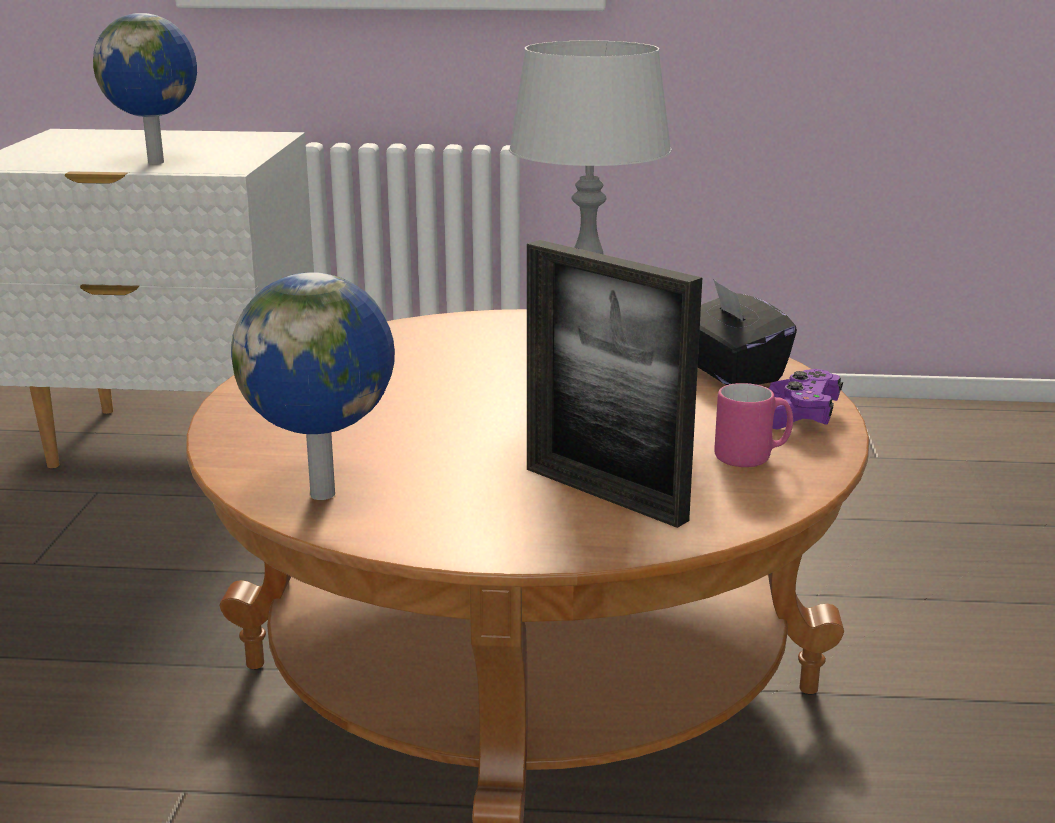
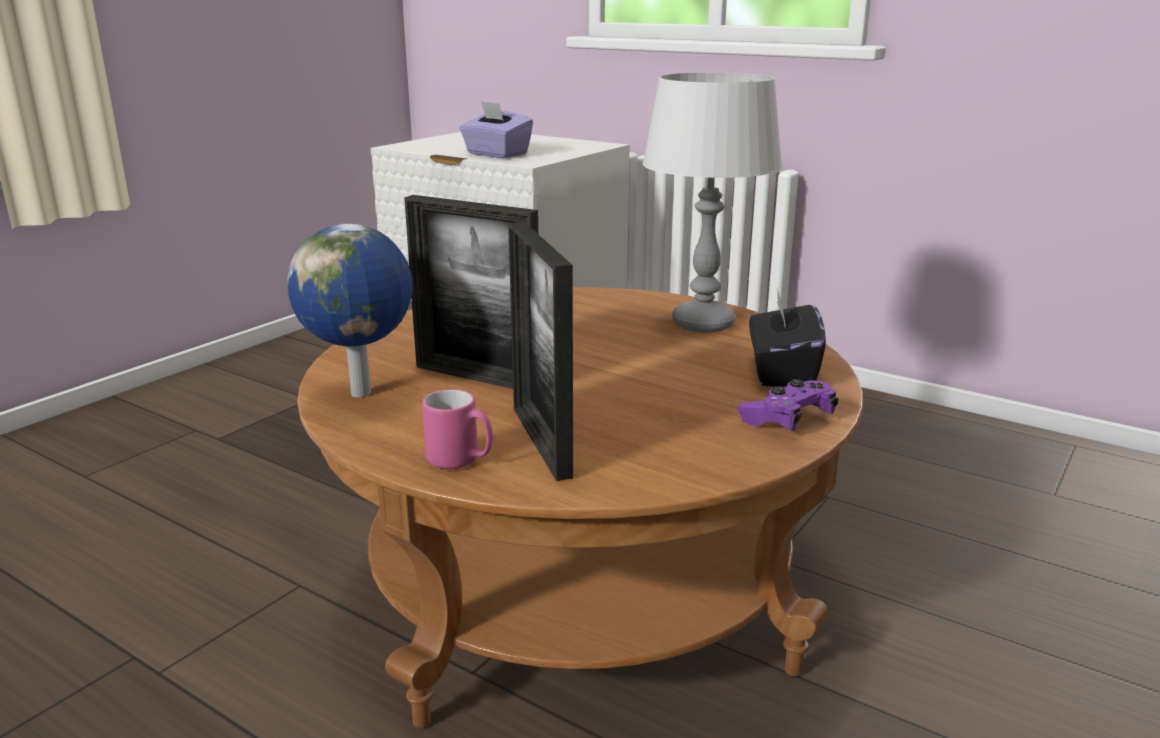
camera: 30 degrees right, 0 degrees up
(158, 162) = (496, 154): globe -> purple tissue box
(432, 445) = (477, 377): none -> picture frame
(752, 458) = (697, 443): pink mug -> pink mug (461, 461)

